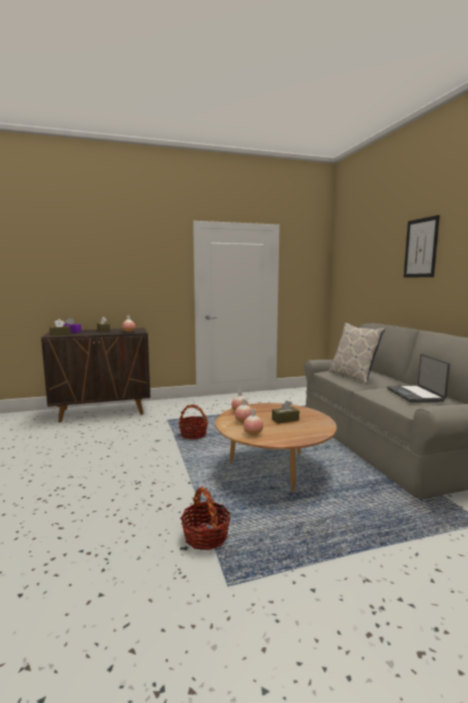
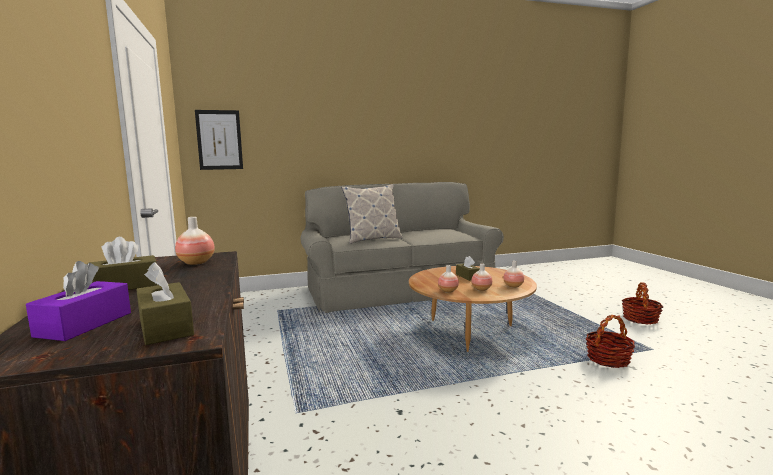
camera: 90 degrees left, 0 degrees up
(193, 434) = (374, 380): basket -> basket (640, 319)
(416, 395) = (439, 231): laptop -> none
(421, 248) = (354, 110): picture -> picture (219, 140)

